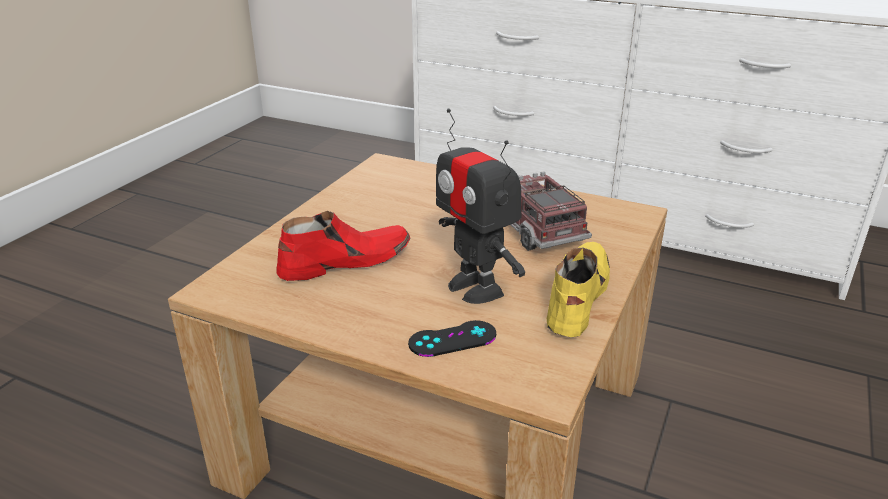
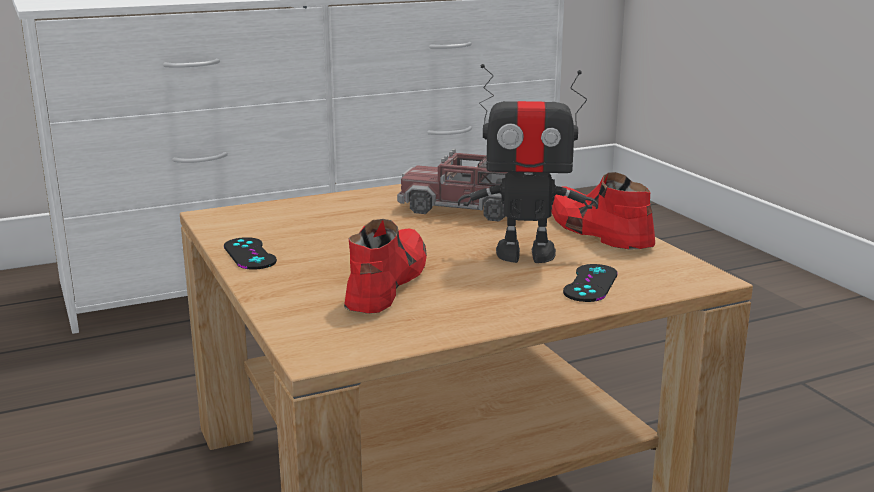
camera: 50 degrees left, 10 degrees down
(335, 201) = (249, 254): none -> black game controller
(576, 297) = (596, 230): yellow shoe -> red shoe

